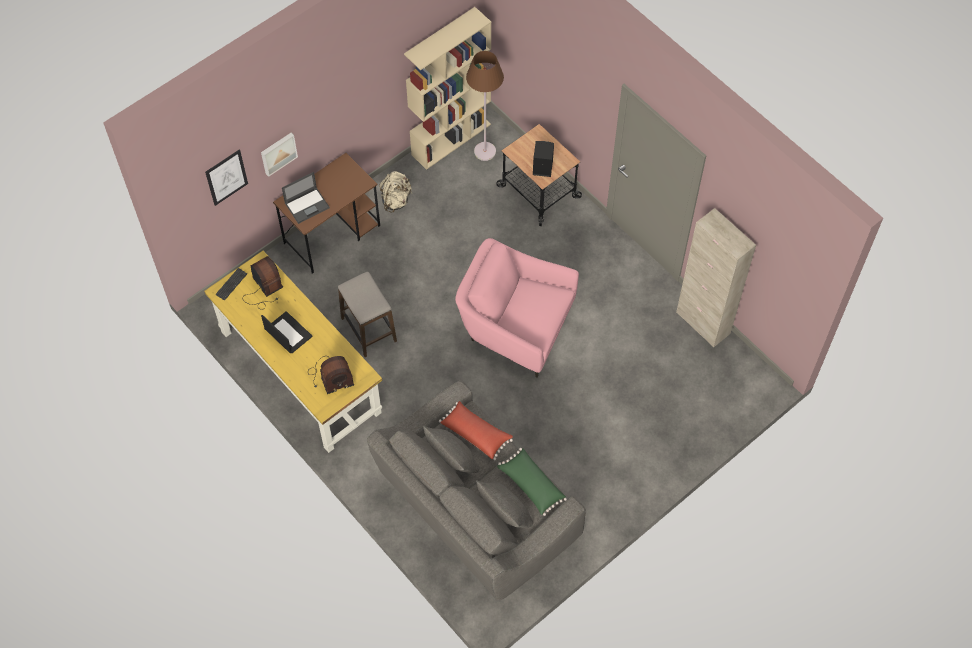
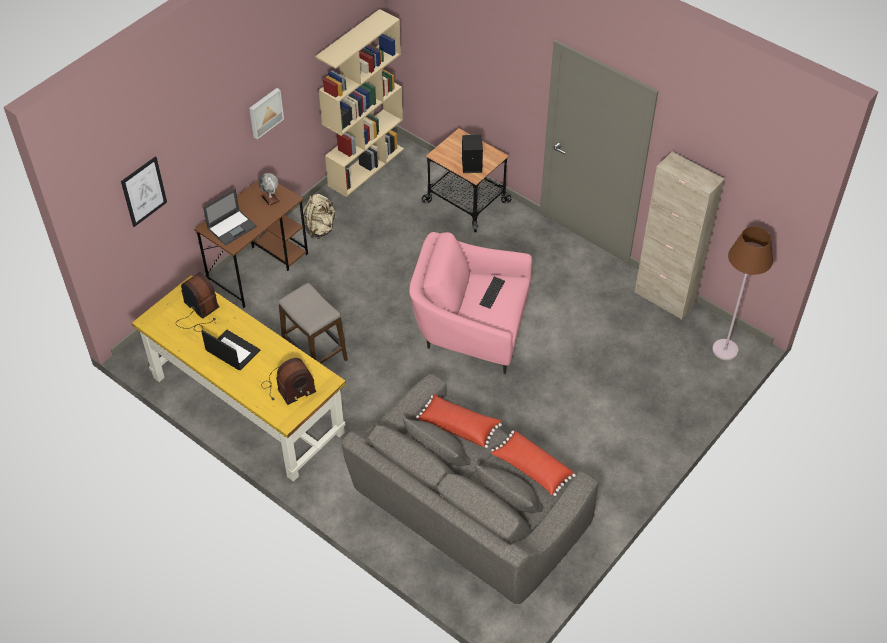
camera: 10 degrees left, 10 degrees down
(231, 284) = (161, 312): keyboard -> keyboard (492, 293)
(278, 153) = (196, 167): picture -> picture (265, 112)
(347, 179) = (270, 198): none -> globe
(485, 151) = (403, 173): brown floor lamp -> brown floor lamp (725, 350)
(531, 485) = (532, 469): green pillow -> red pillow

